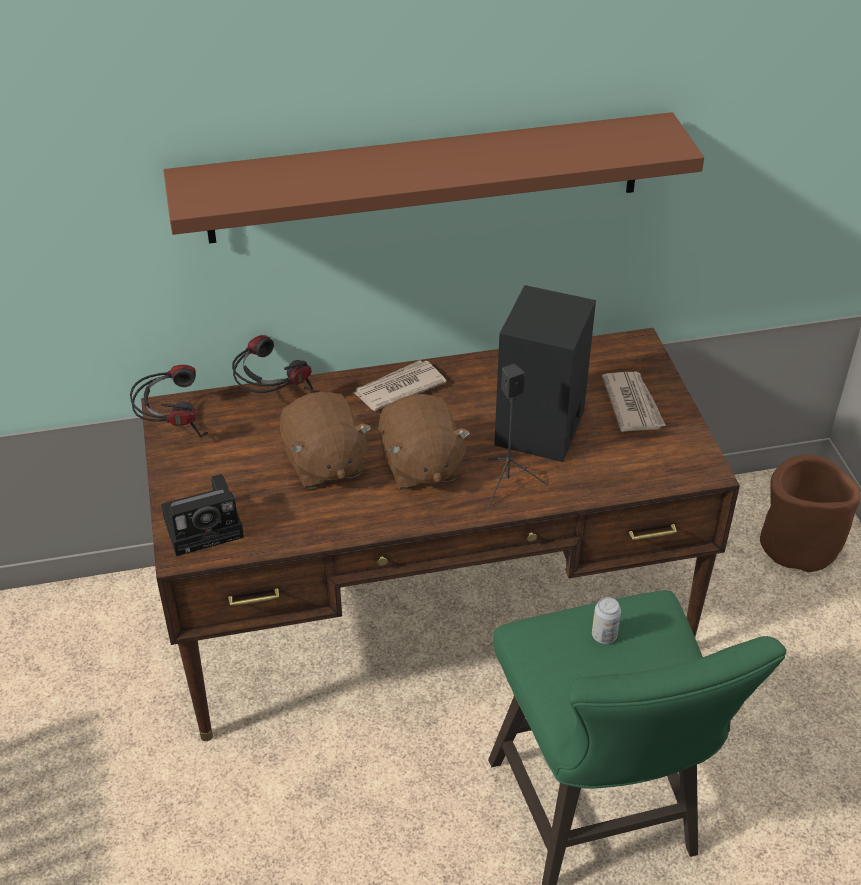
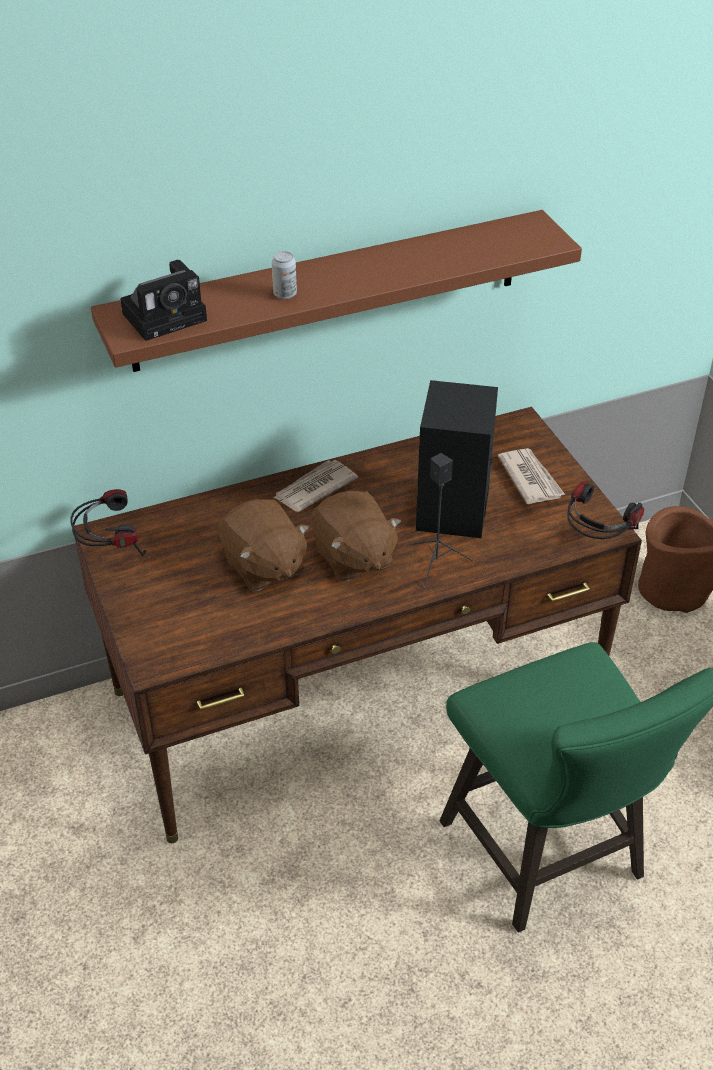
camera: 10 degrees left, 0 degrees up
(206, 525) = (168, 637): camera -> camera (167, 315)
(271, 397) = (197, 511): headphones -> headphones (595, 541)
(604, 635) = (550, 689): can -> can (285, 294)

